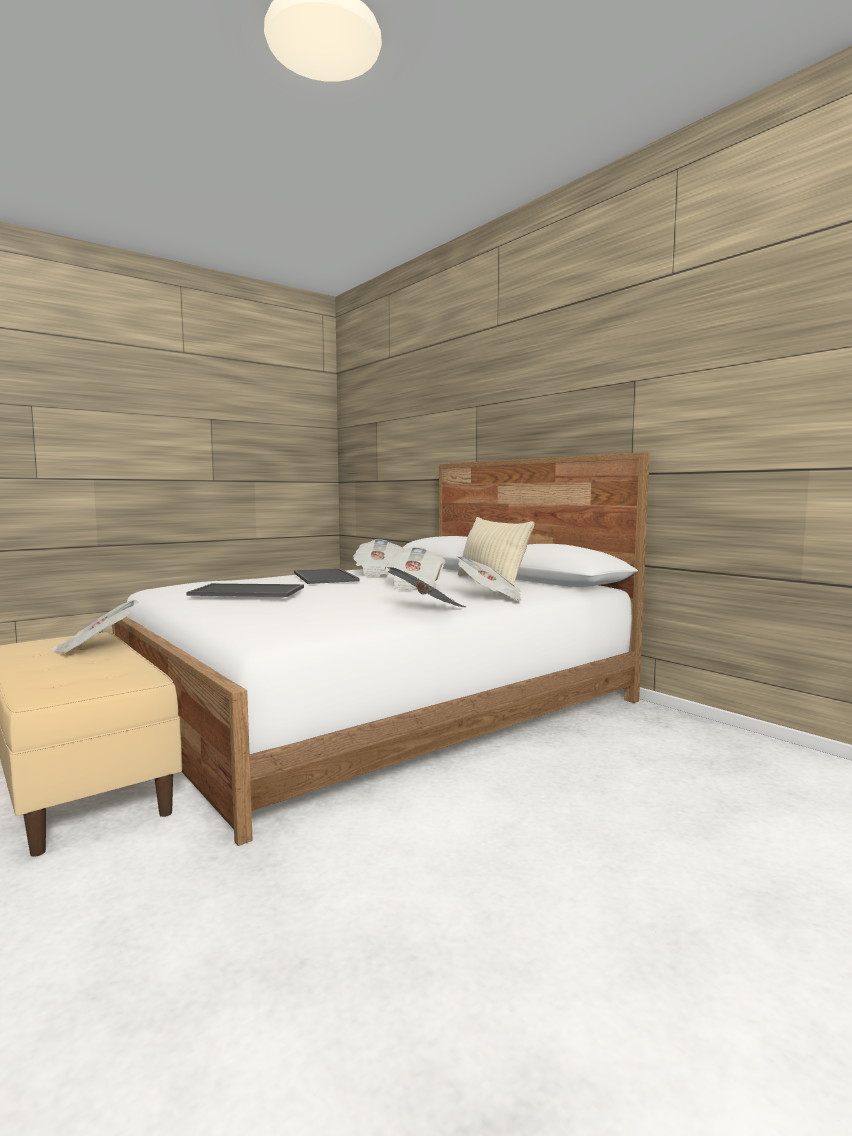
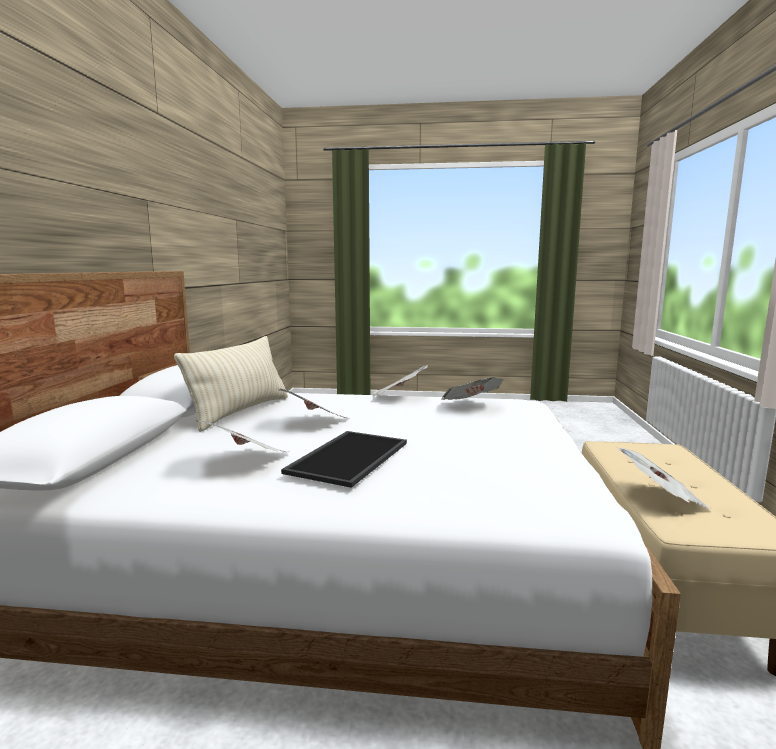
camera: 135 degrees left, 5 degrees up
(245, 591) = (495, 441): tray -> none
(490, 597) = (320, 397): newspaper -> newspaper (471, 406)

